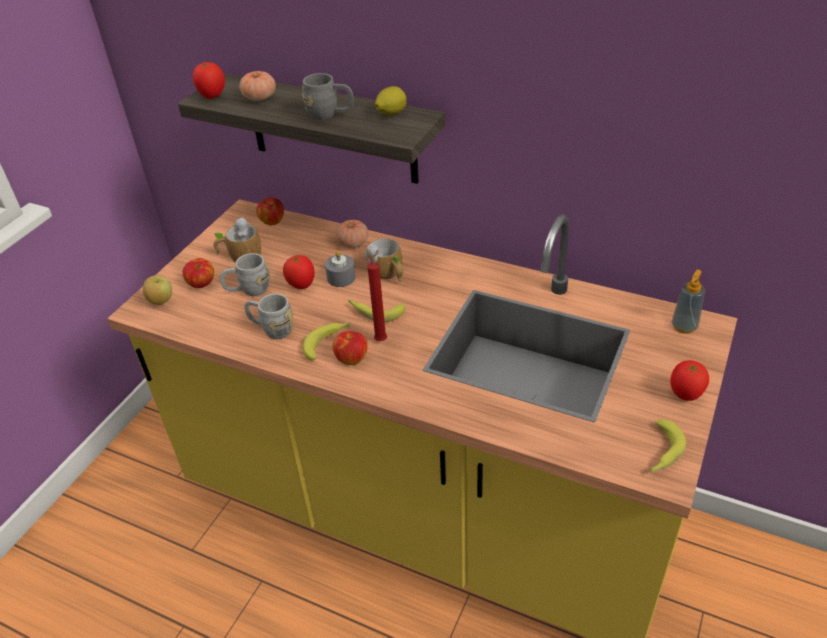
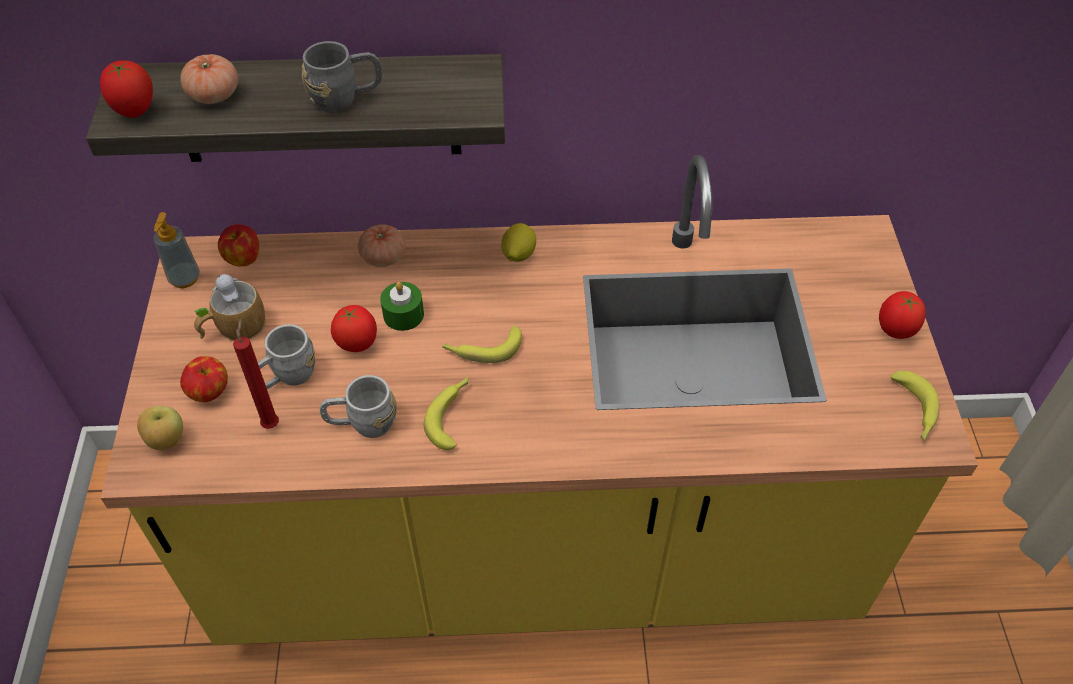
camera: 30 degrees left, 10 degrees up
(341, 278) = (403, 315): grey candle -> green candle
(351, 358) = (498, 427): apple -> none
(382, 339) = (518, 385): red candle -> red candle (271, 422)
(388, 273) = (461, 287): mug -> none
(391, 114) = (433, 75): lemon -> lemon (518, 255)
(684, 326) = (843, 244): soap dispenser -> soap dispenser (184, 278)

